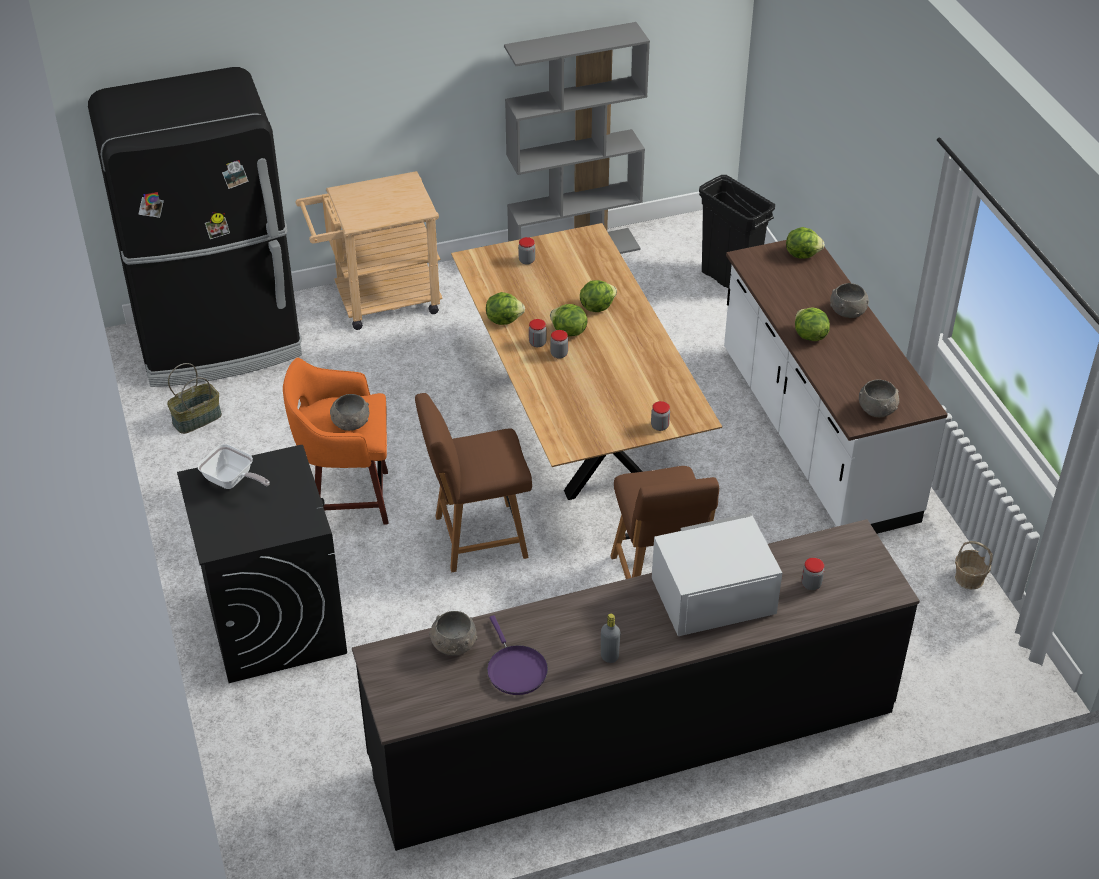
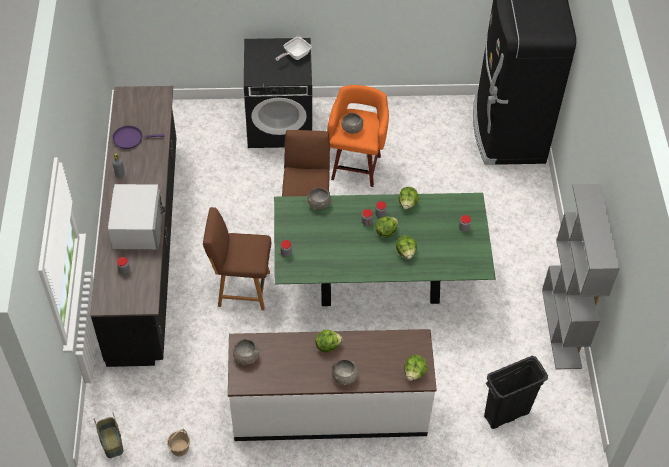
camera: 105 degrees right, 10 degrees up
(197, 418) = (442, 113): basket -> basket (112, 442)
(377, 301) = (529, 209): beige cart -> none
(453, 645) = (156, 120): grey bowl -> grey bowl (319, 204)
(577, 429) = (378, 283): brown dining table -> green dining table

